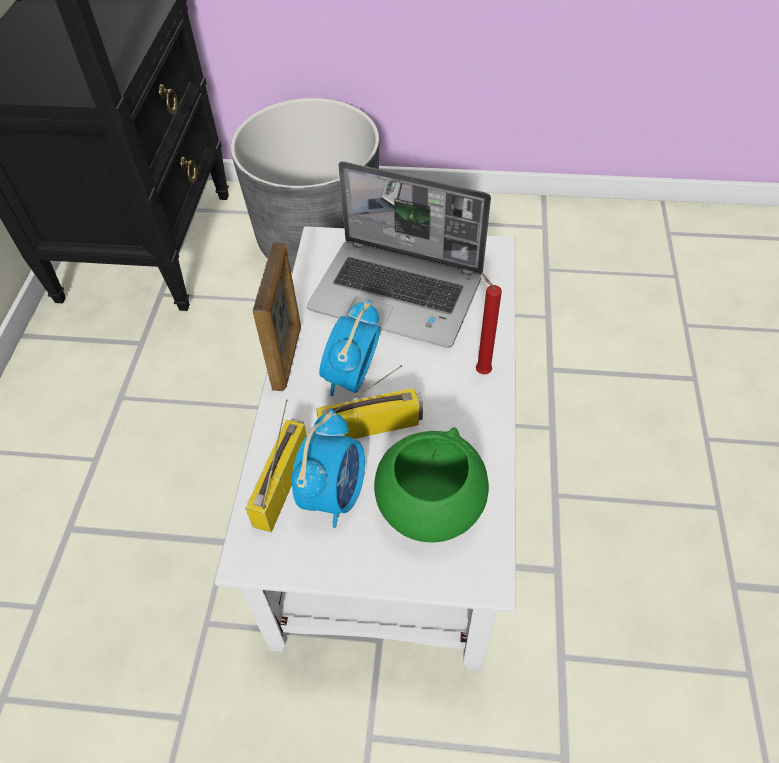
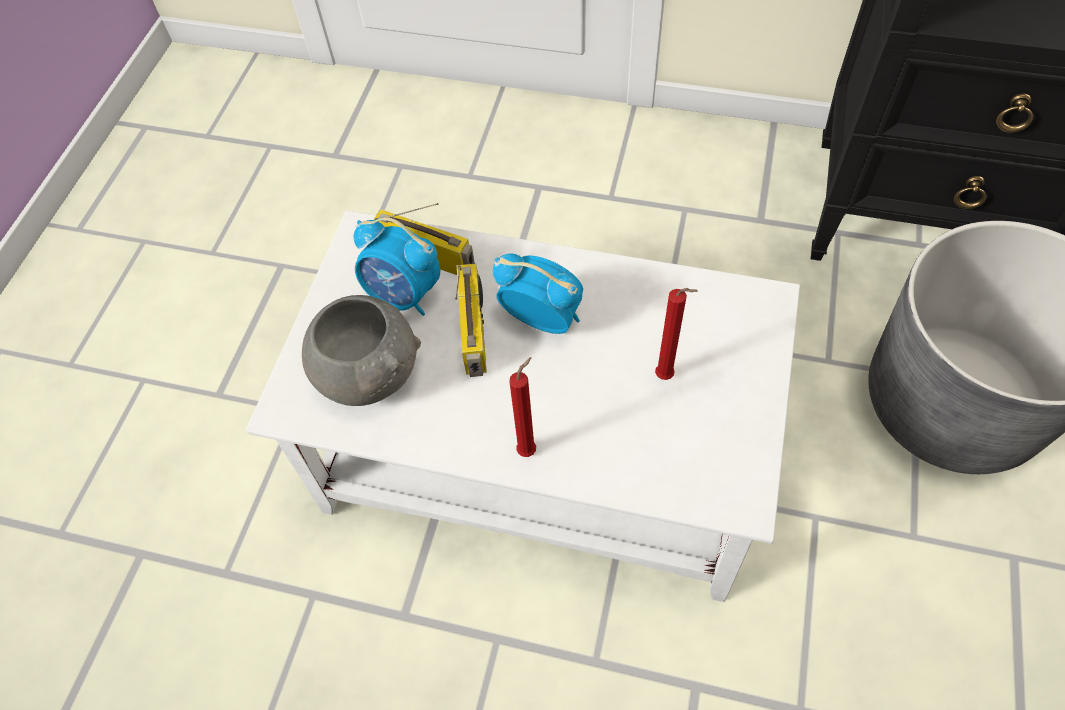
camera: 100 degrees right, 5 degrees up
(287, 356) = (581, 262): picture frame -> none
(399, 293) = (667, 377): laptop -> red candle
(429, 507) = (368, 372): green bowl -> grey bowl

